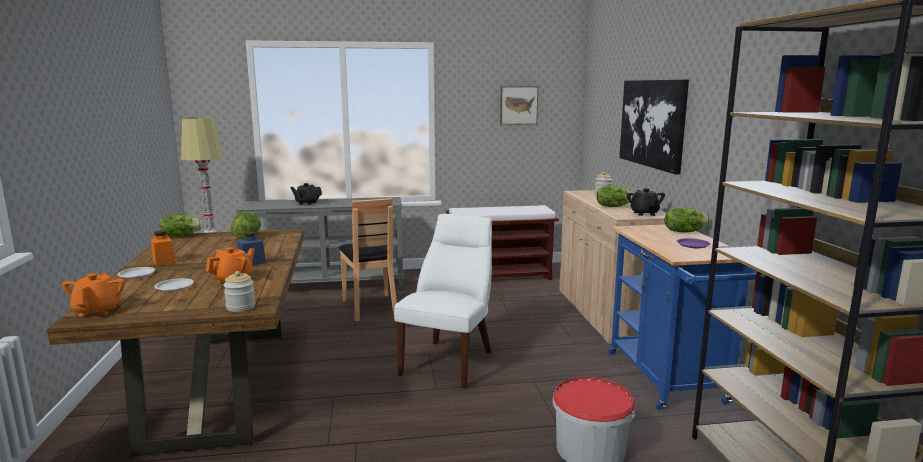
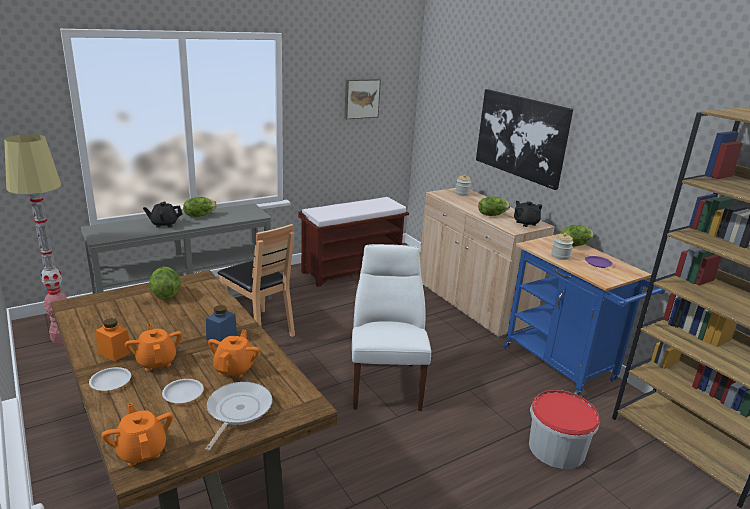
camera: 25 degrees left, 10 degrees up
(181, 236) = (78, 302): lettuce -> lettuce (199, 215)
(184, 269) = (156, 361): none -> orange teapot
(197, 301) = (237, 411): none -> frying pan
(240, 307) = (293, 410): jar -> jar (560, 256)

